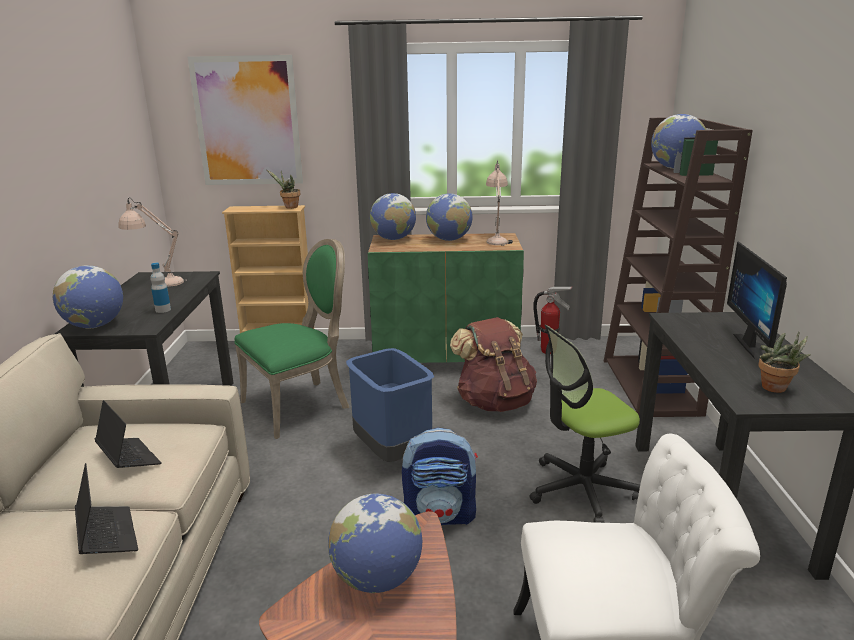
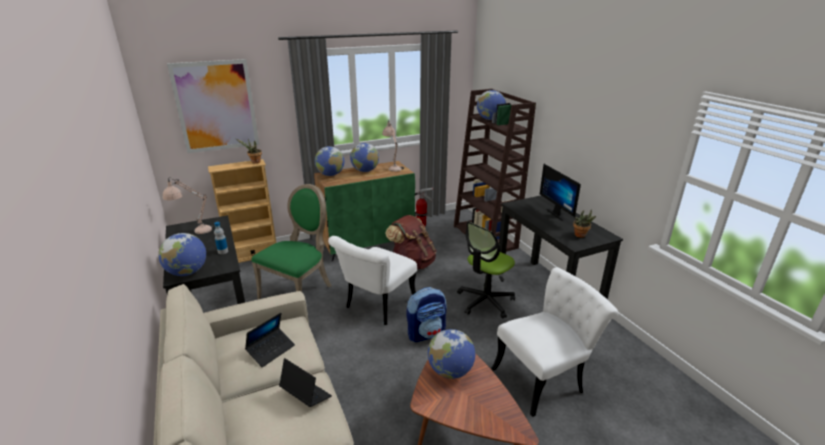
camera: 25 degrees left, 5 degrees up
(129, 458) = (271, 350): laptop -> laptop turned 105 degrees clockwise
(391, 453) = (376, 307): blue trash can -> white chair

